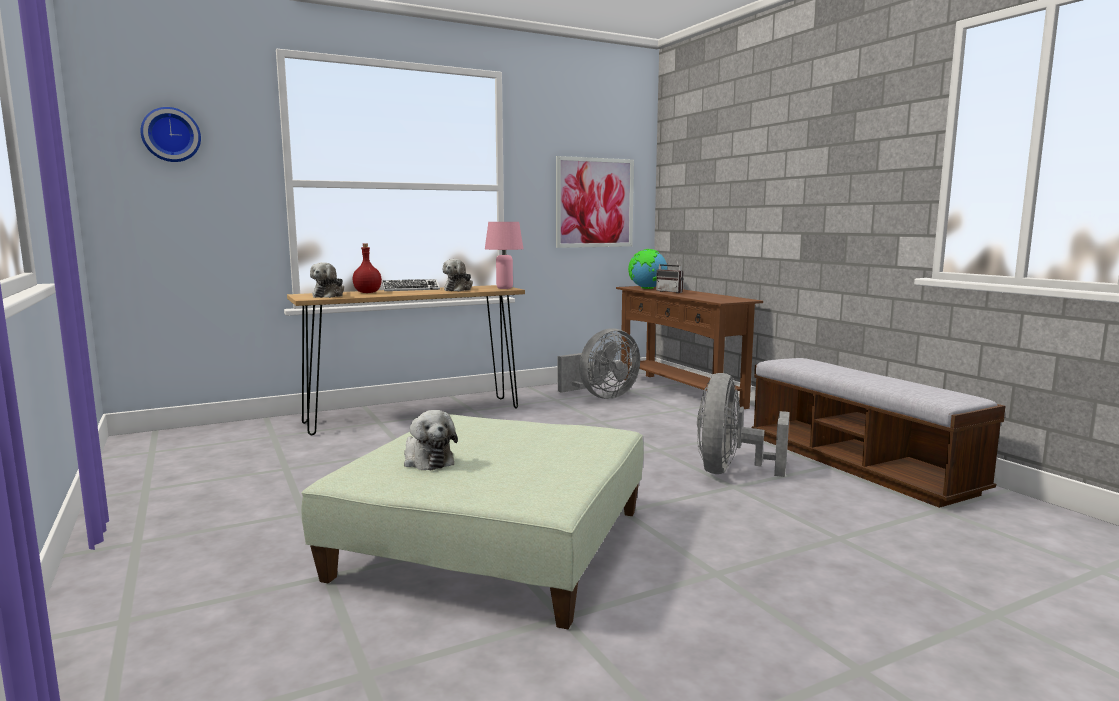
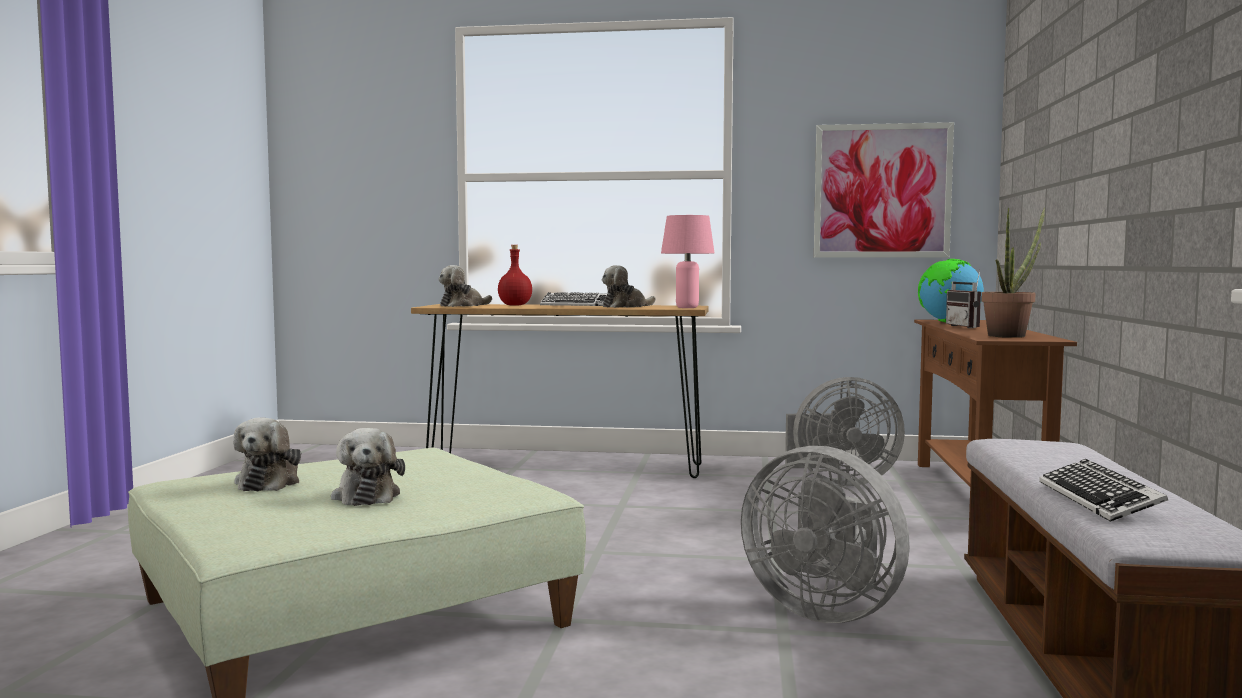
camera: 35 degrees right, 5 degrees down
(171, 135) = (350, 131): wall clock -> none
(517, 455) = (366, 495): none -> plush toy
(720, 298) = (1011, 335): none -> potted plant
(730, 471) = (824, 610): grey fan -> grey fan turned 105 degrees counterclockwise
(895, 387) = (1098, 500): none -> keyboard

